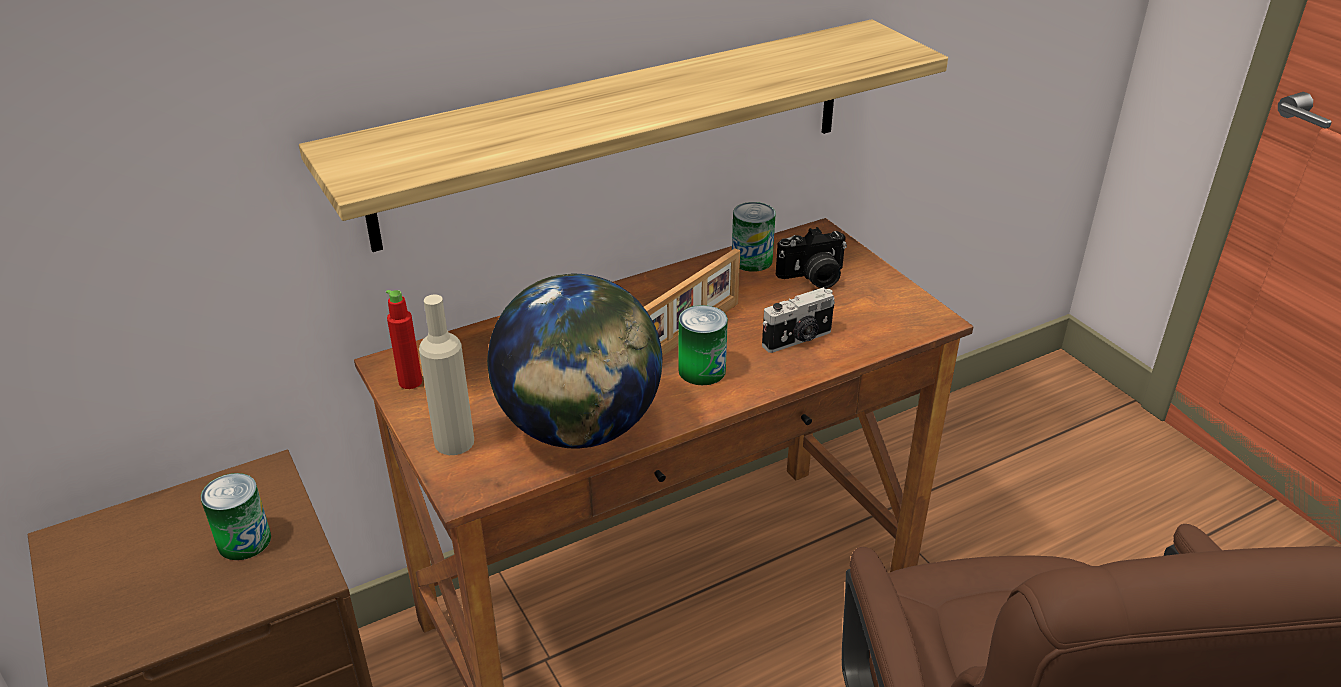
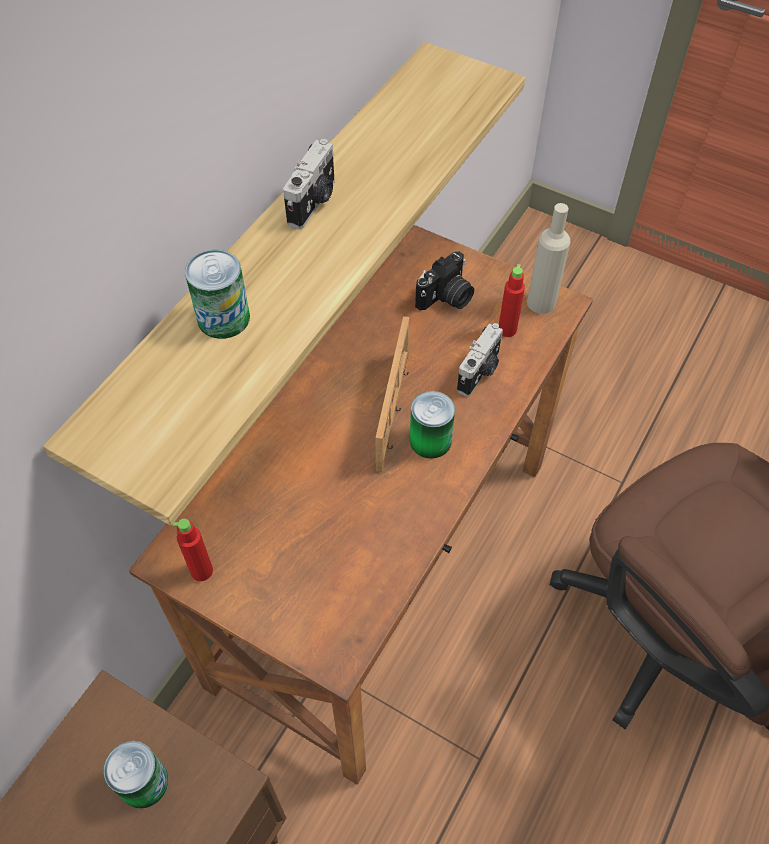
camera: 30 degrees left, 20 degrees up
(454, 442) = (291, 616): beige bottle -> beige bottle (541, 302)
(579, 429) = (380, 550): globe -> none
(661, 79) = (314, 202): none -> camera
(751, 260) = (385, 298): can -> can (223, 318)
(856, 319) = (507, 330): none -> red bottle

